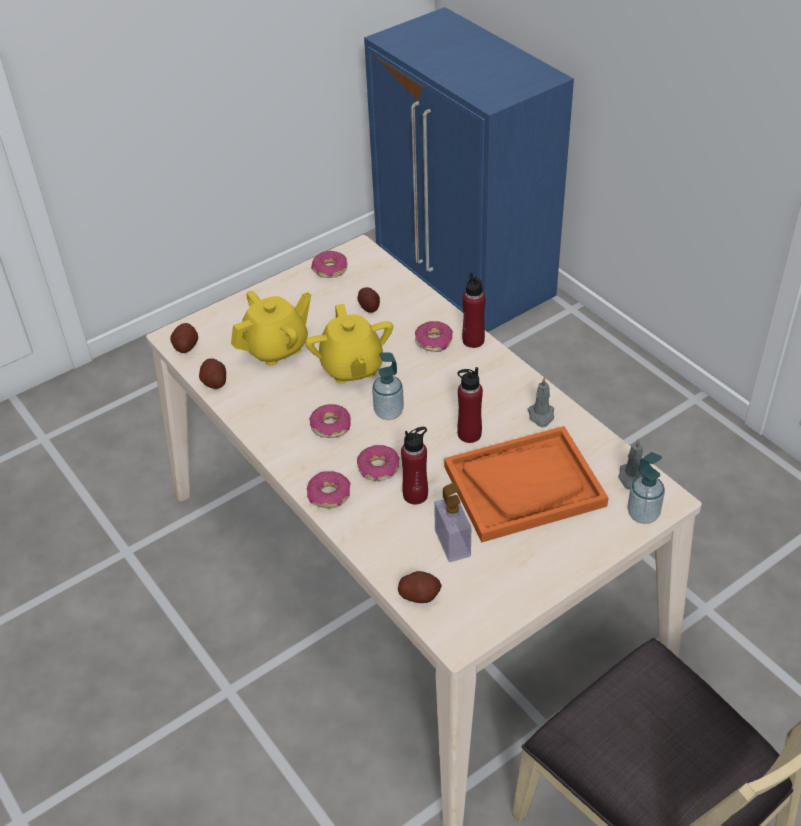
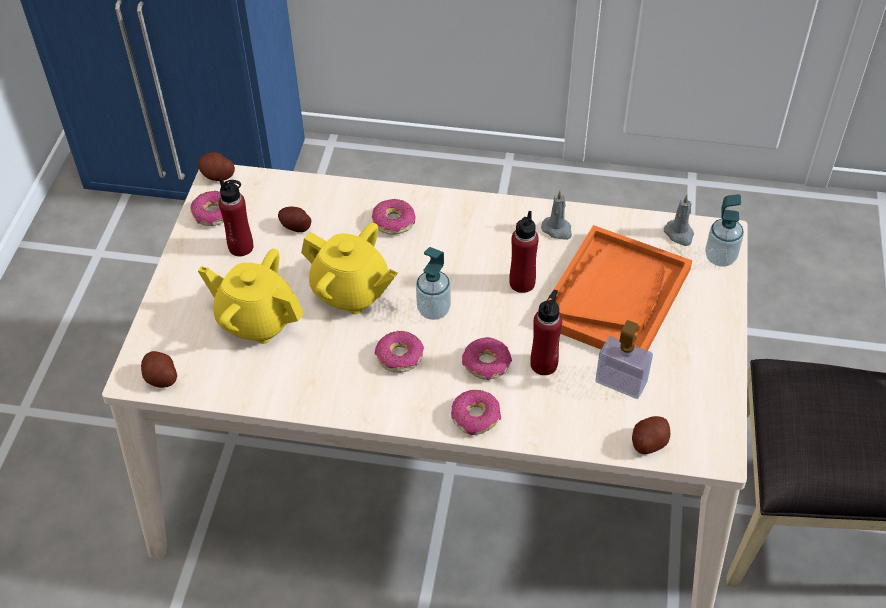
camera: 45 degrees left, 5 degrees up
(214, 382) = (237, 392): potato -> potato (217, 176)
(276, 348) = (256, 320): yellow teapot -> yellow teapot turned 75 degrees counterclockwise
(473, 340) = (425, 200): red bottle -> red bottle (241, 247)

